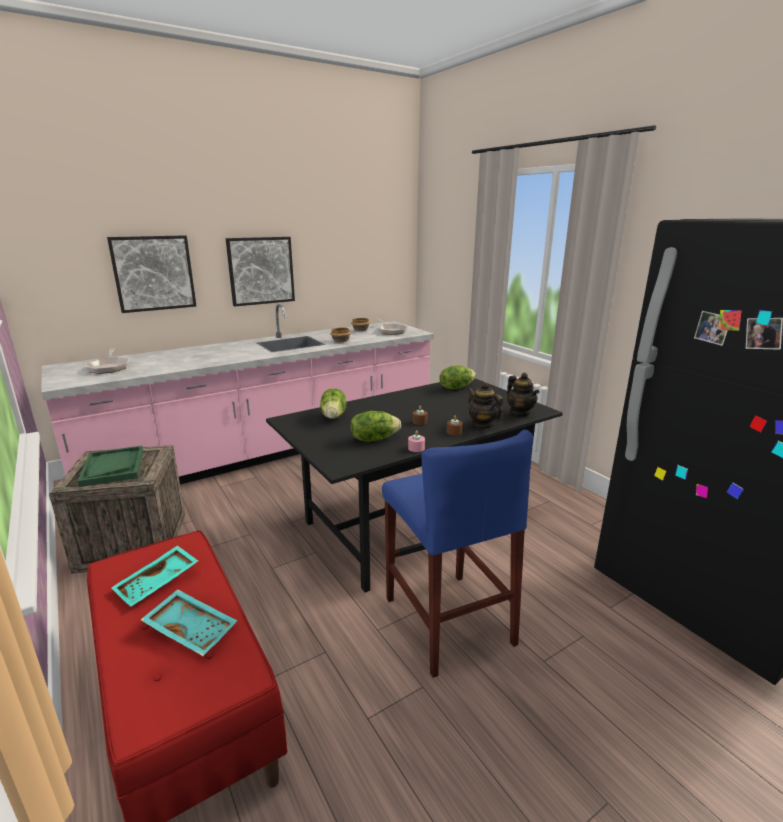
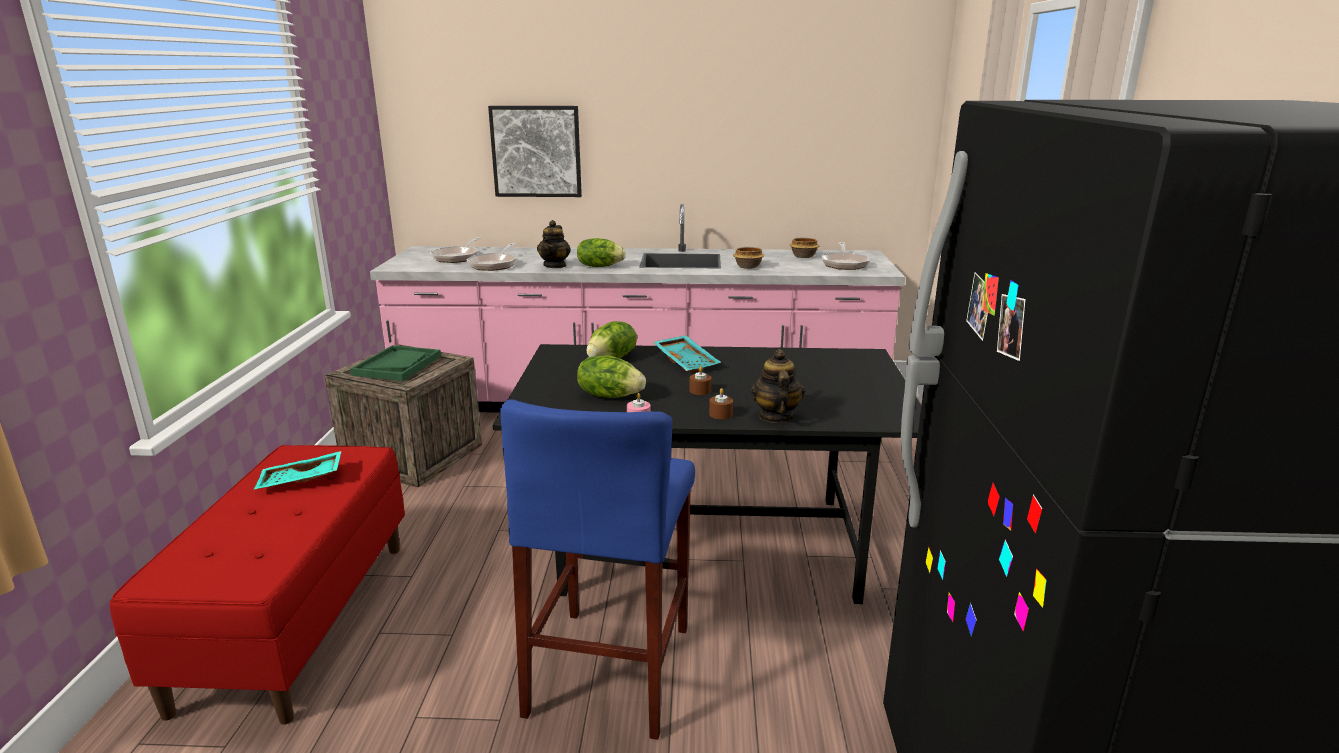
camera: 35 degrees right, 0 degrees up
(154, 368) = (494, 264): none -> frying pan
(192, 628) = (273, 528): turquoise tray -> turquoise tray (687, 361)
(261, 271) = (672, 157): picture -> none
(456, 387) = (832, 360): lettuce -> lettuce (600, 266)
(520, 413) = (864, 416): teapot -> teapot (555, 265)

